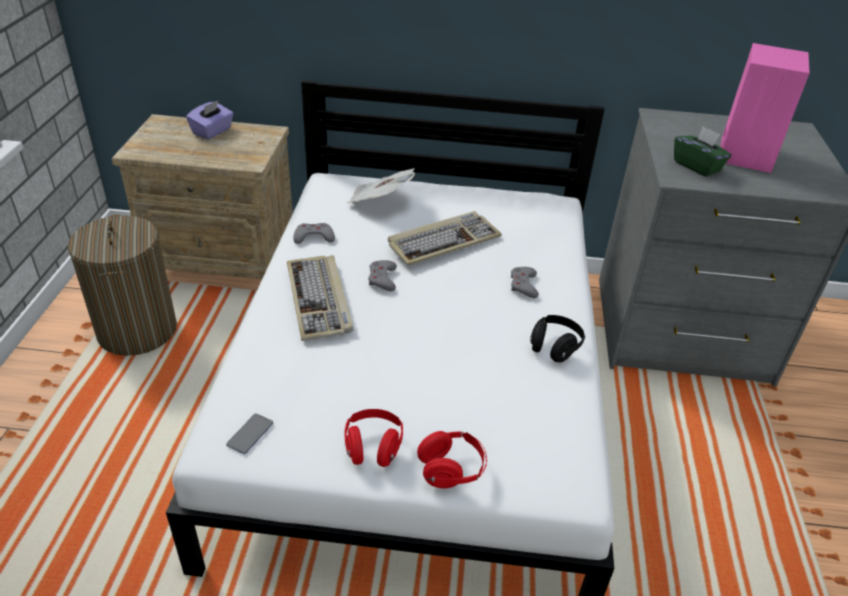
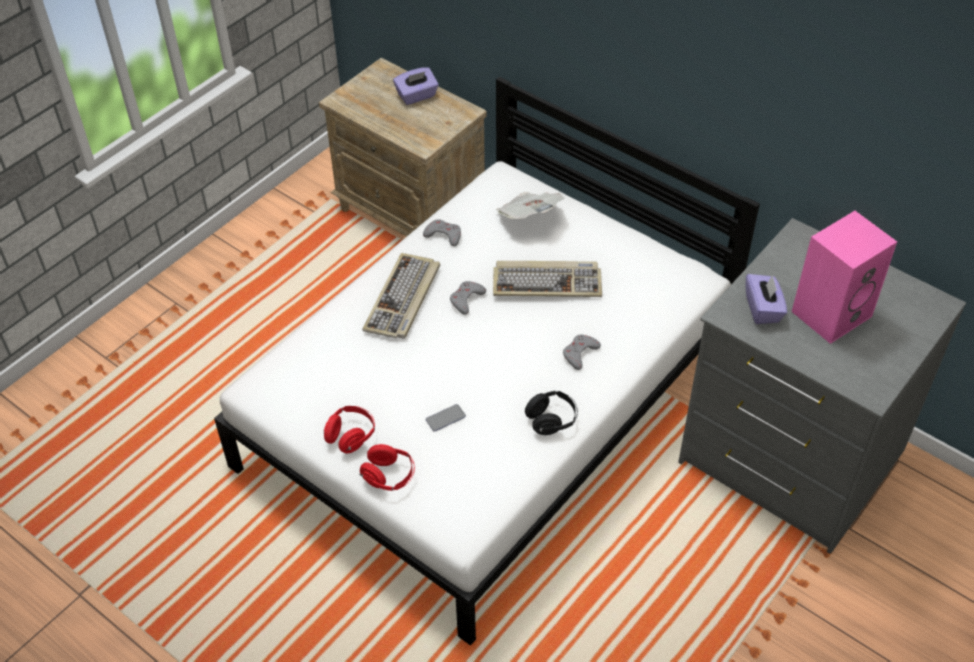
camera: 35 degrees right, 10 degrees up
(137, 330) = (305, 253): laundry basket -> none
(250, 434) = (280, 389): phone -> phone (445, 418)
(697, 166) = (763, 309): green tissue box -> purple tissue box

